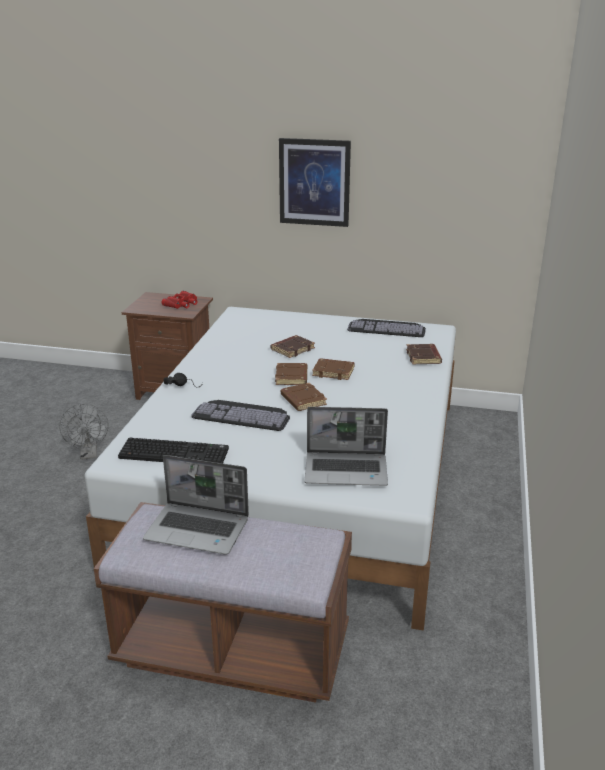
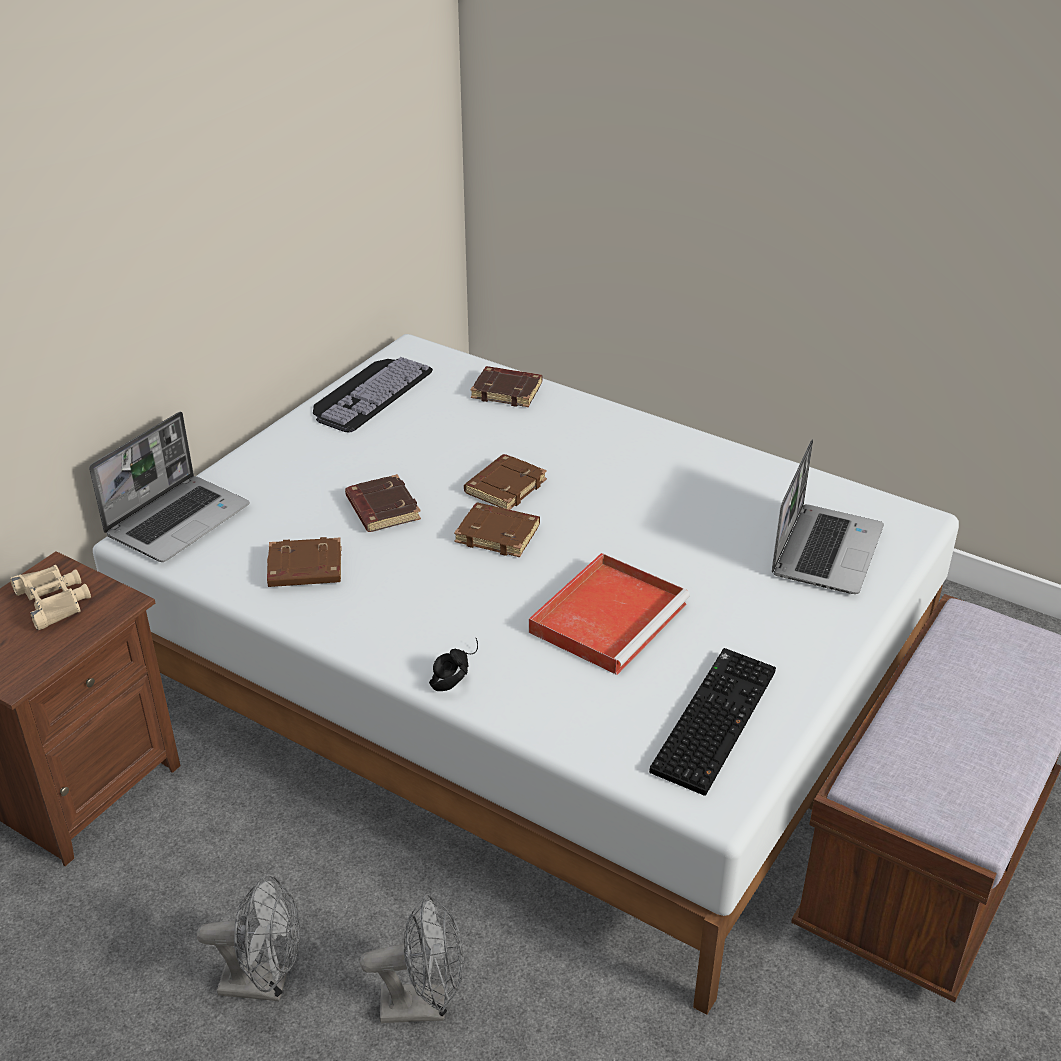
camera: 70 degrees left, 10 degrees up
(85, 494) = (424, 1005): none -> grey fan
(182, 304) = (54, 601): red binoculars -> beige binoculars
(198, 529) = (933, 733): laptop -> laptop (178, 520)
(243, 414) = (609, 616): keyboard -> red tray
(302, 400) = (590, 542): brown book -> brown book (304, 569)
(314, 182) = (178, 199): picture -> none

